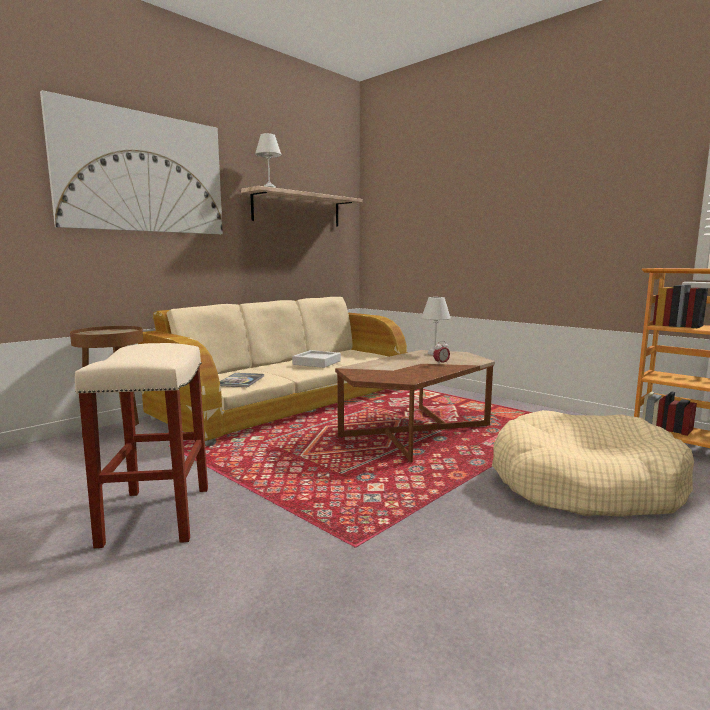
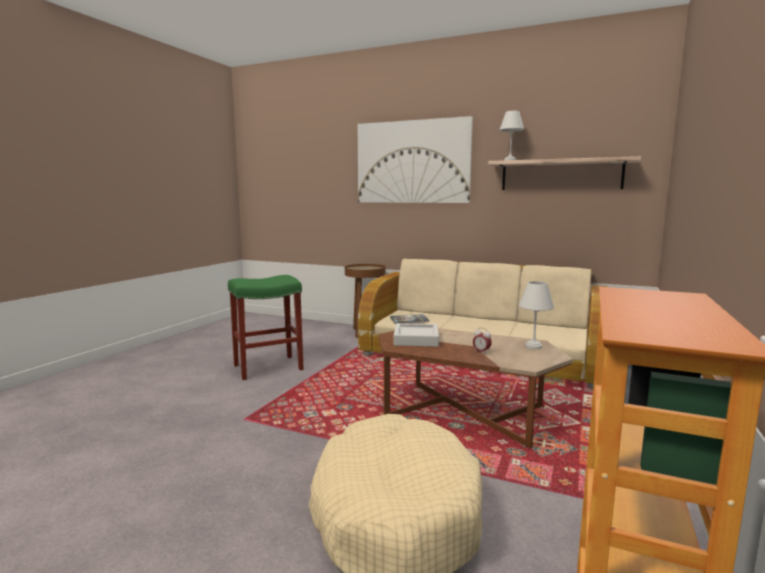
camera: 70 degrees right, 0 degrees up
(157, 516) = (267, 368): beige stool -> green stool
(316, 363) = (496, 327): grey tray -> grey tray (416, 339)

